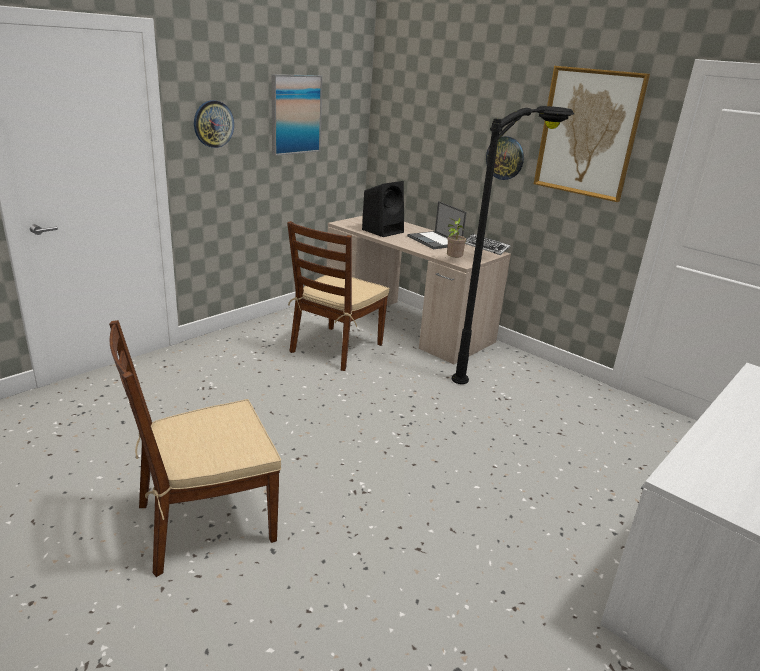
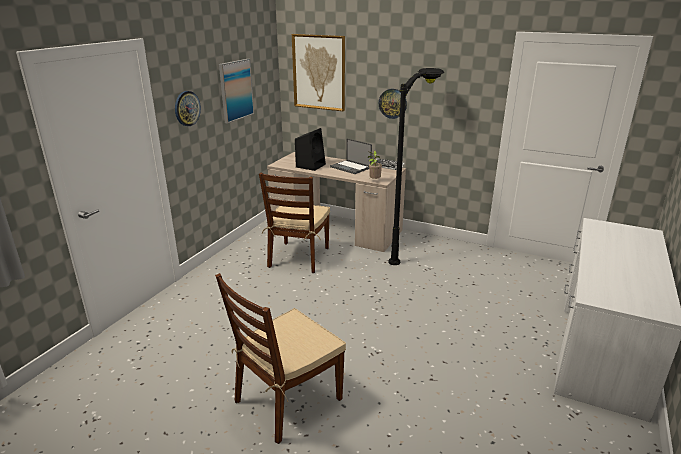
camera: 15 degrees left, 0 degrees up
(588, 133) = (451, 82): picture -> picture (319, 72)

